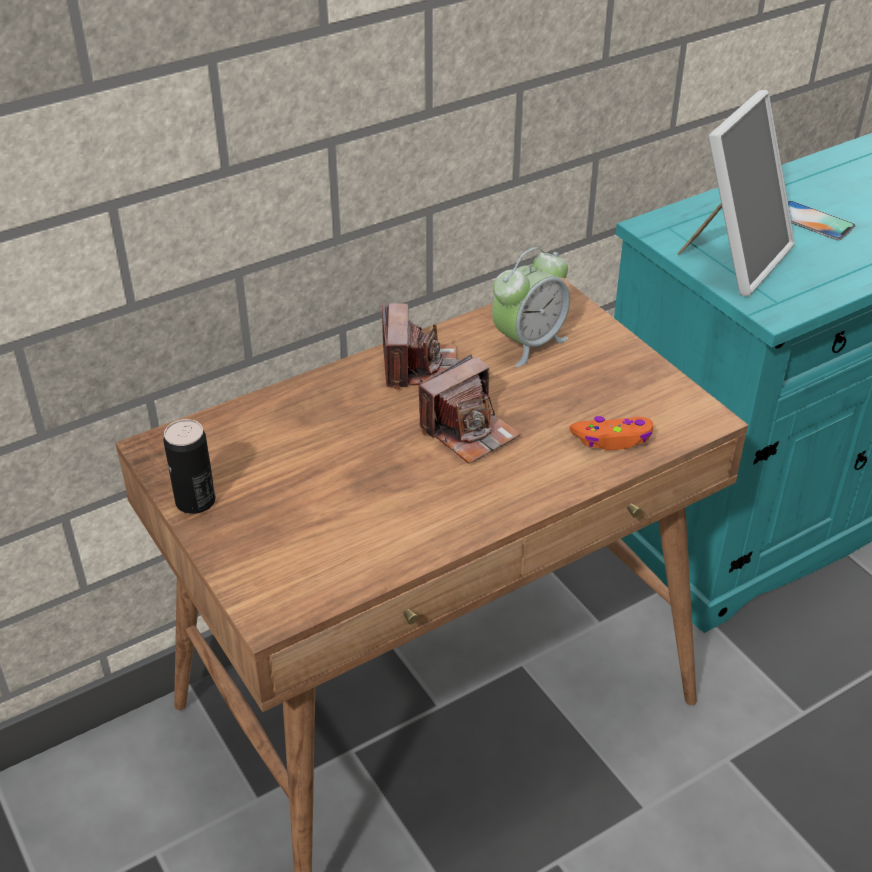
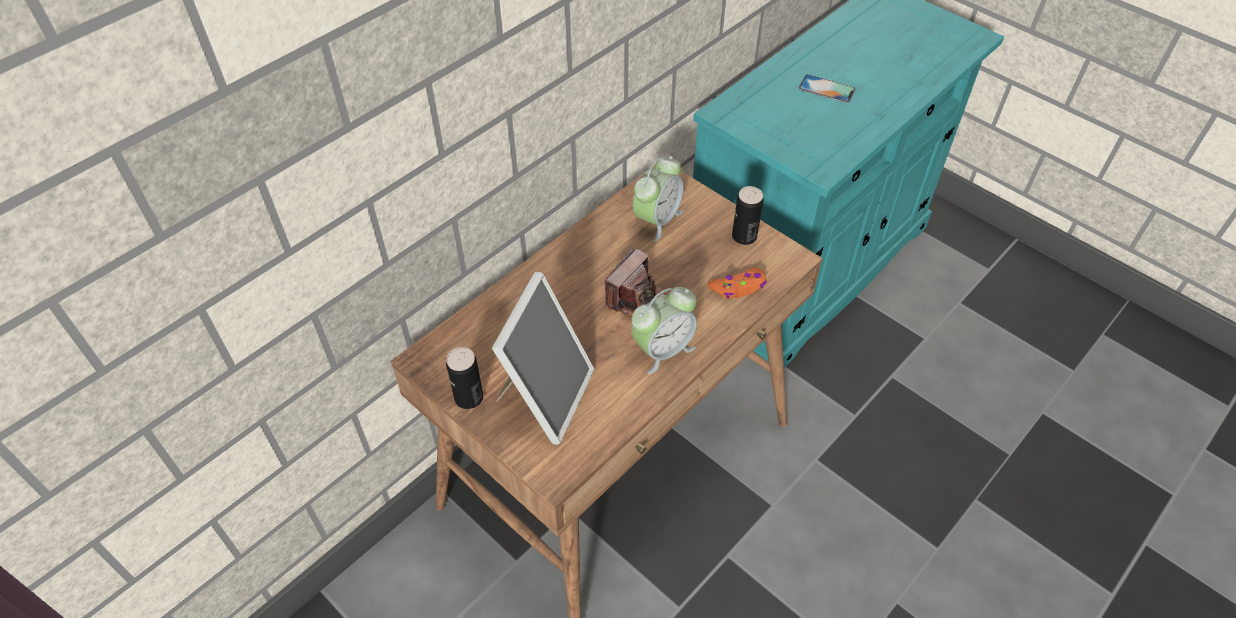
camera: 15 degrees left, 10 degrees up
(419, 367) = (587, 255): camera -> none
(478, 494) = (662, 350): none -> alarm clock
(643, 381) = (744, 236): none -> can
(733, 259) = (782, 131): picture frame -> picture frame (544, 396)

